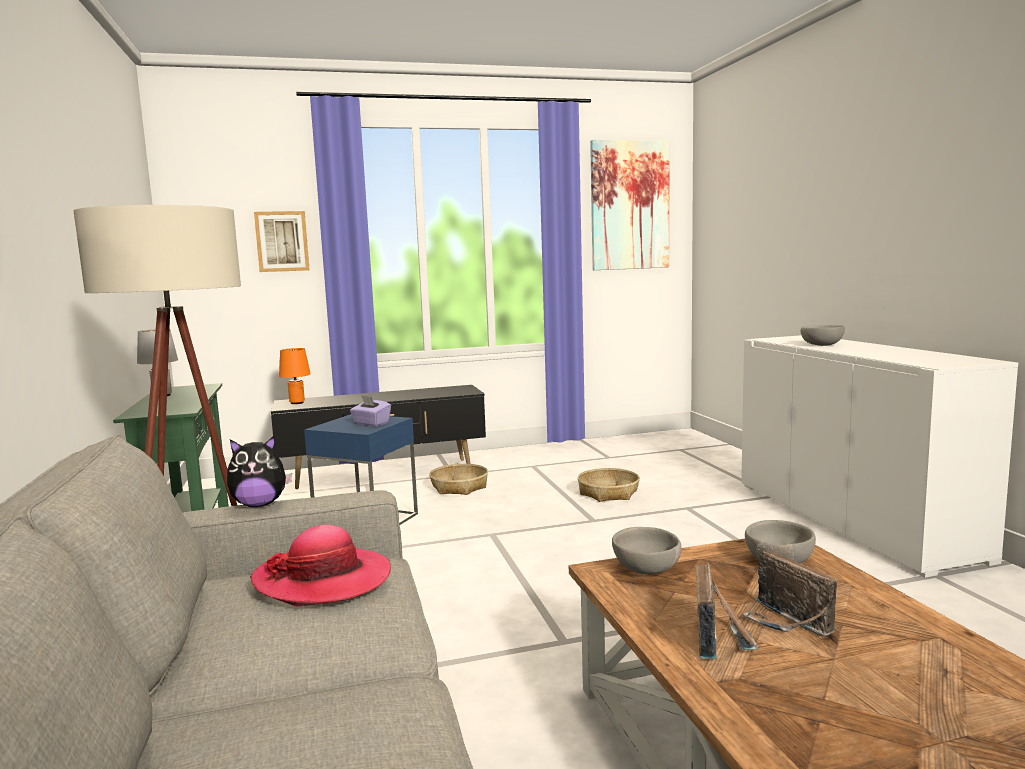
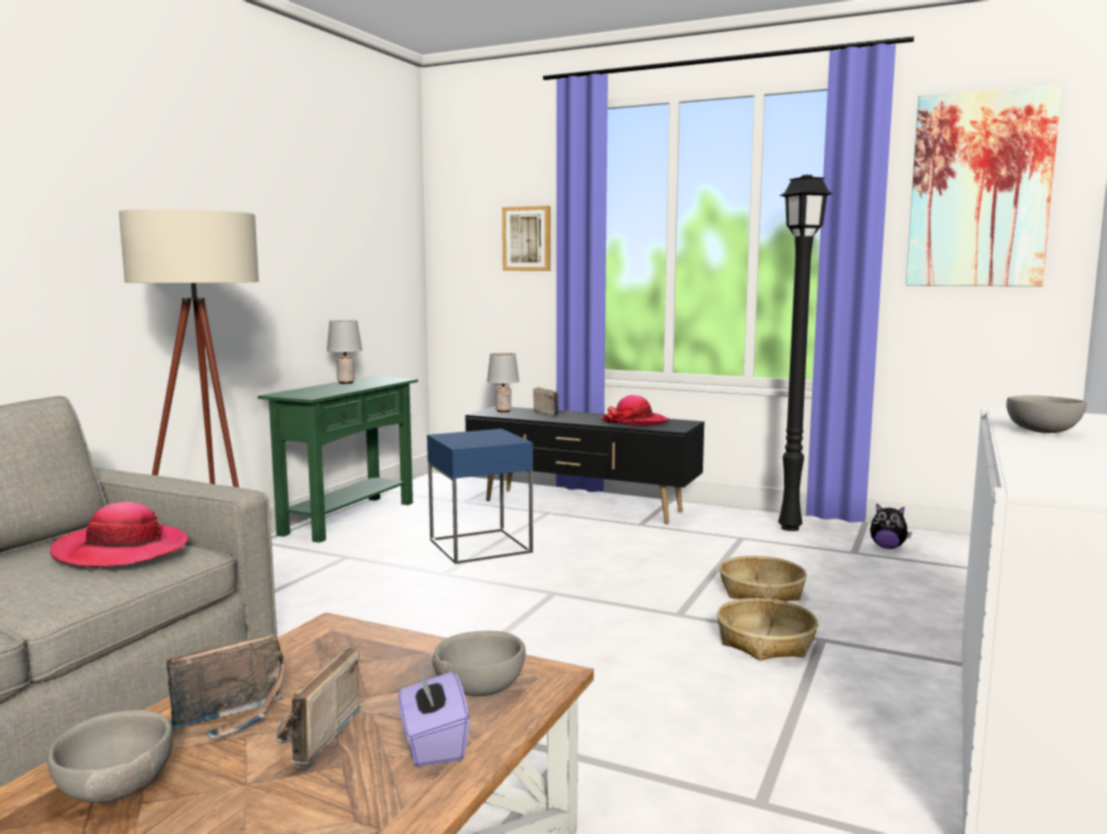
camera: 40 degrees right, 0 degrees up
(259, 504) = (167, 479): plush toy -> plush toy (887, 547)
(297, 403) = (503, 411): orange table lamp -> grey table lamp
(344, 398) = (550, 414): none -> radio
(371, 423) = (485, 440): purple tissue box -> purple tissue box (433, 744)
(428, 393) = (634, 422): none -> hat
(459, 487) = (621, 538): basket -> basket (766, 642)
(546, 453) = (787, 528): none -> black floor lamp
(646, 568) = (361, 640): grey bowl -> grey bowl (118, 786)

